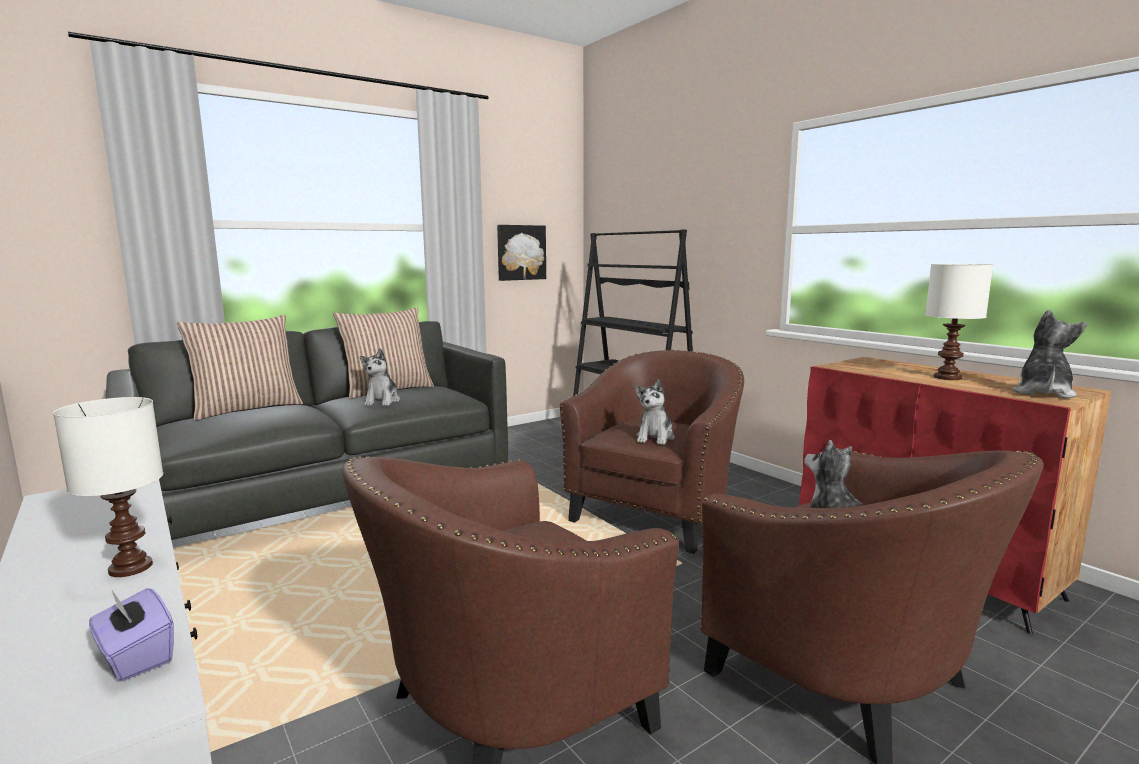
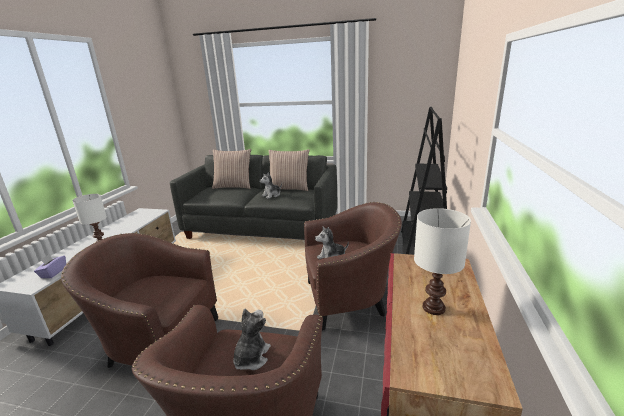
camera: 50 degrees right, 10 degrees up
(520, 252) = (400, 114): picture -> none
(1042, 393) = (435, 364): plush toy -> none

